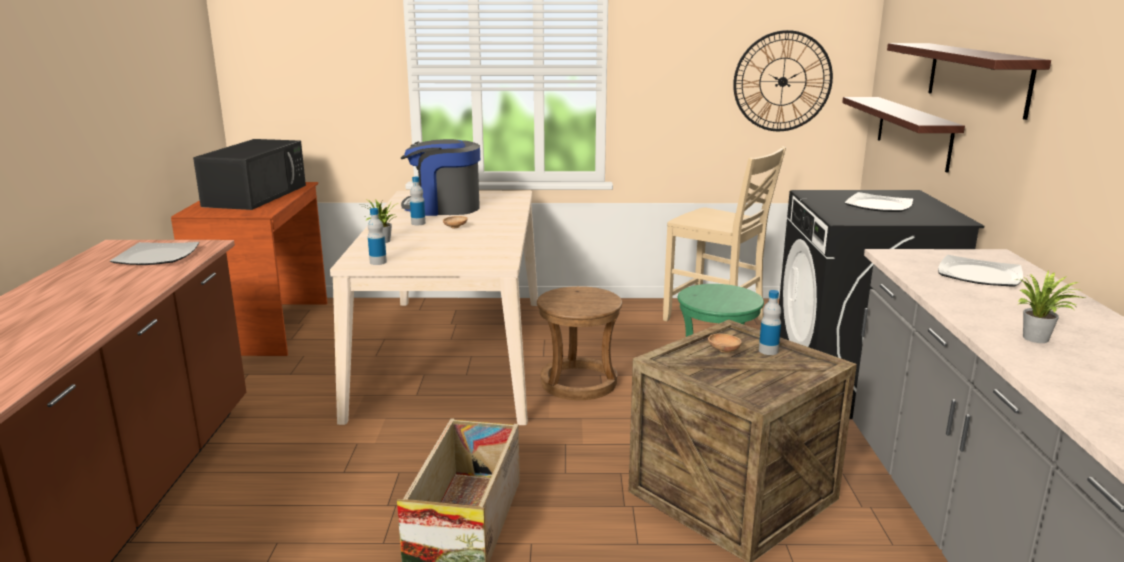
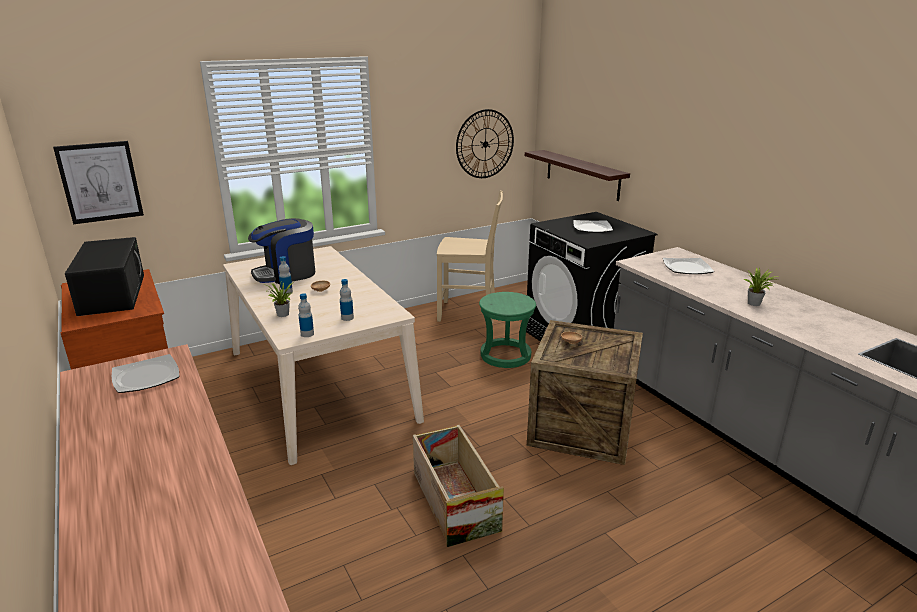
camera: 30 degrees left, 5 degrees up
(285, 78) = (100, 182): none -> picture
(579, 382) = (427, 381): brown stool -> none
(768, 351) = (592, 336): bottle -> bottle (347, 318)
(977, 77) = (637, 145): shelf -> none

